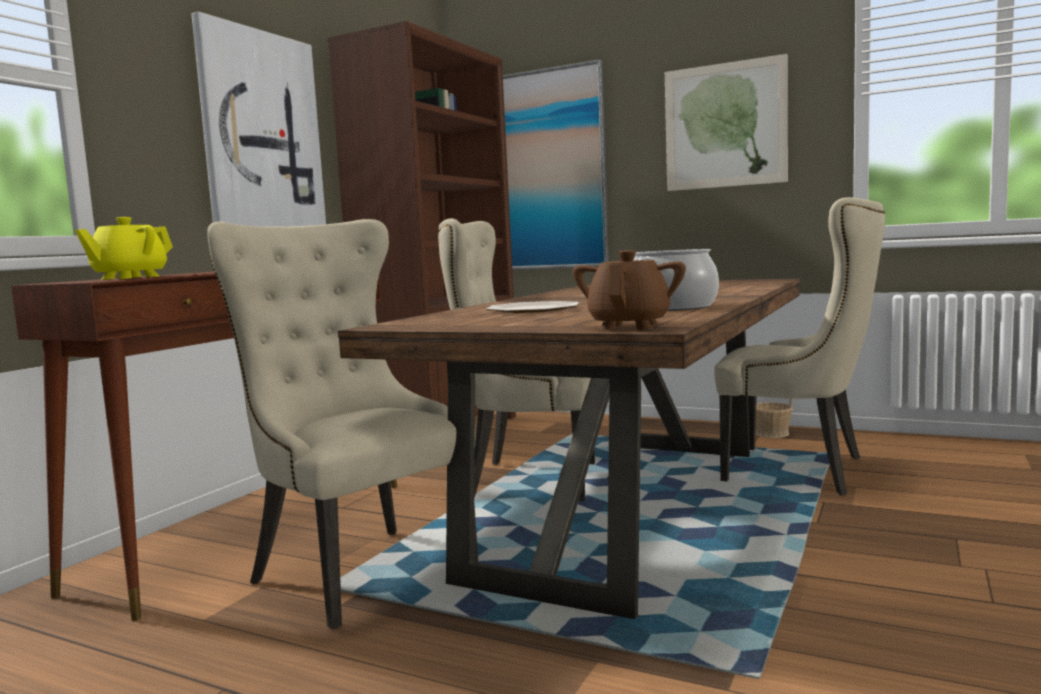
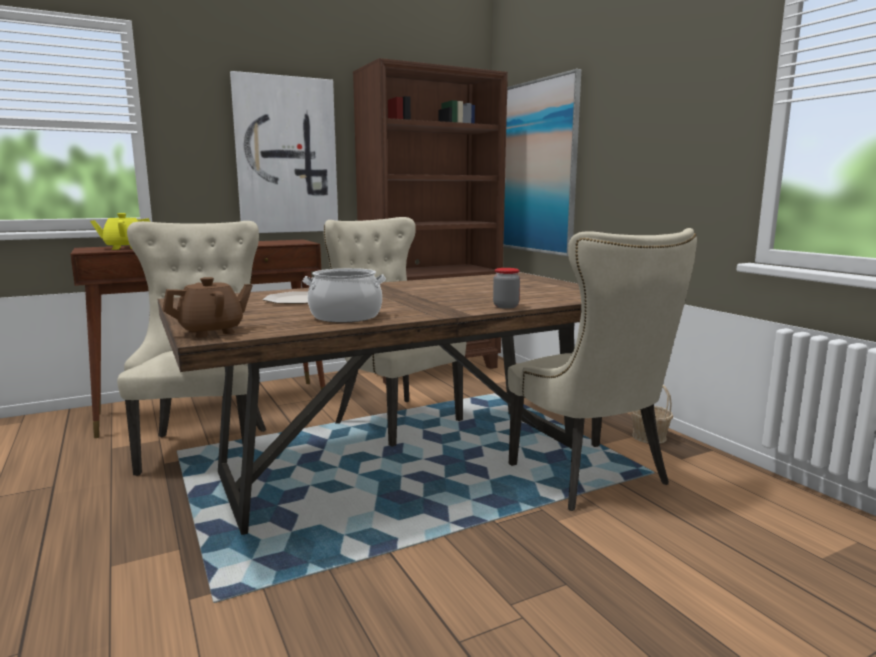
camera: 35 degrees right, 5 degrees up
(725, 125) = (661, 133): picture -> none
(749, 290) = (506, 306): none -> jar

